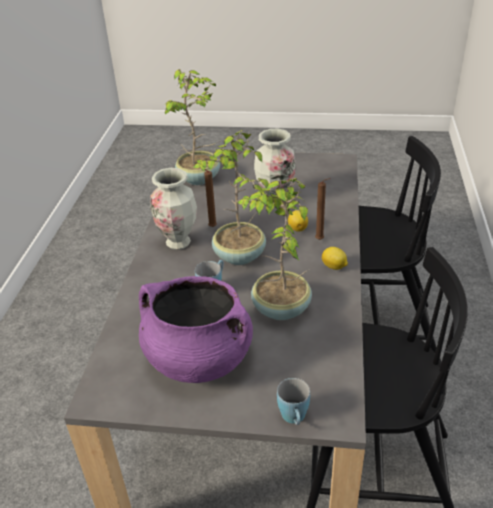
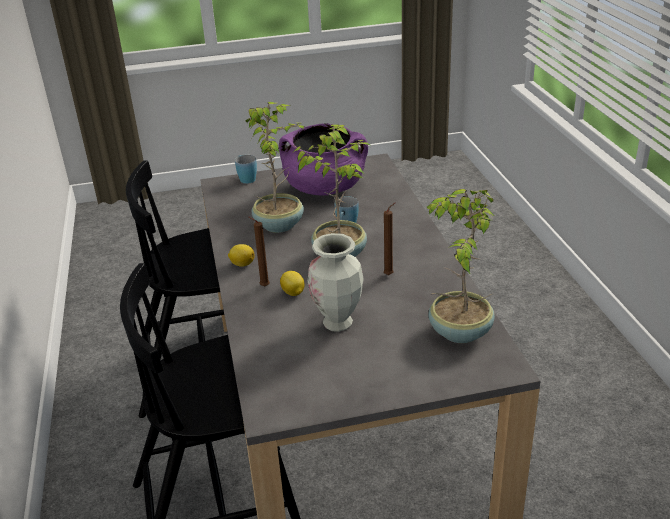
camera: 160 degrees right, 5 degrees down
(178, 243) = (410, 253): vase -> none

